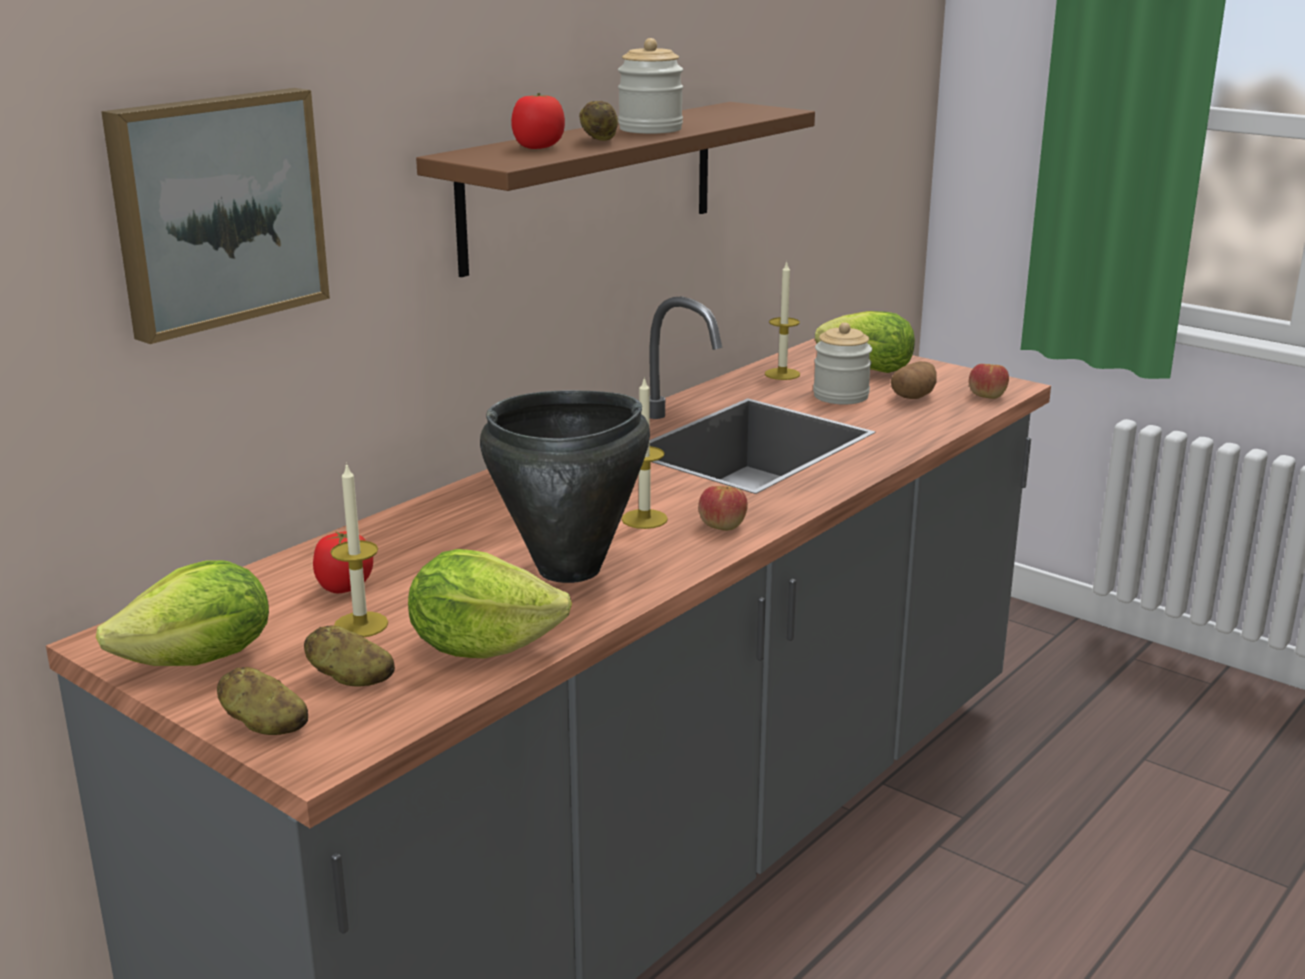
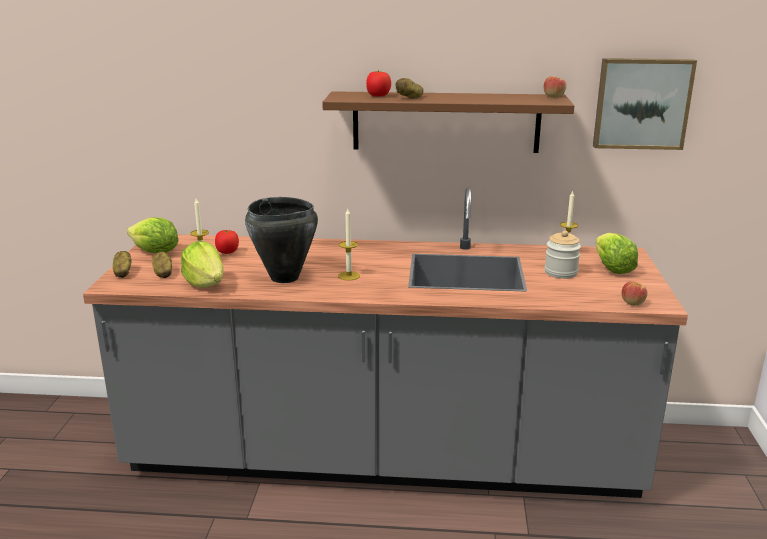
camera: 55 degrees right, 0 degrees up
(216, 210) = (230, 96): picture -> picture (641, 103)
(650, 129) = (454, 98): jar -> none
(722, 525) = (363, 290): apple -> apple (553, 96)
(913, 396) = (594, 287): potato -> none

